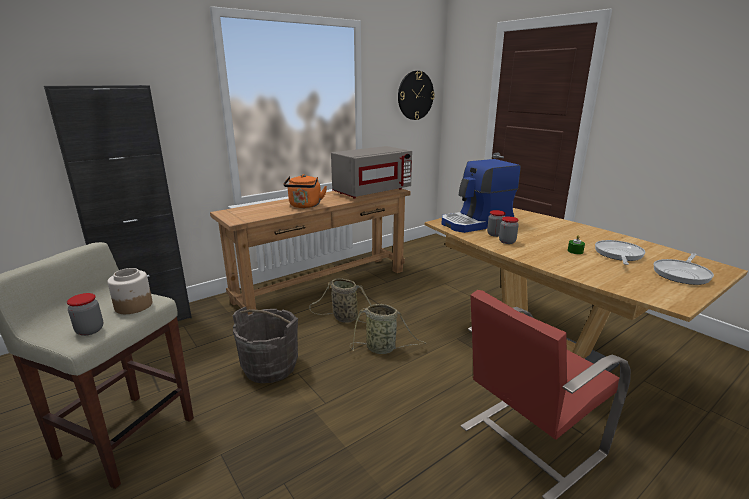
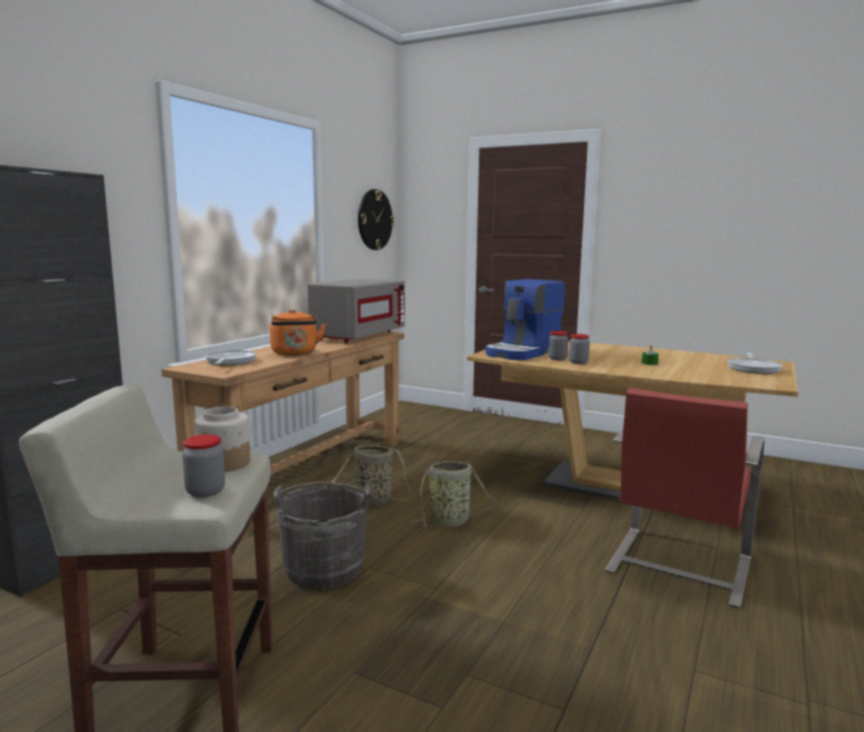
camera: 25 degrees left, 10 degrees down
(618, 254) = (687, 362): frying pan -> frying pan (230, 362)

